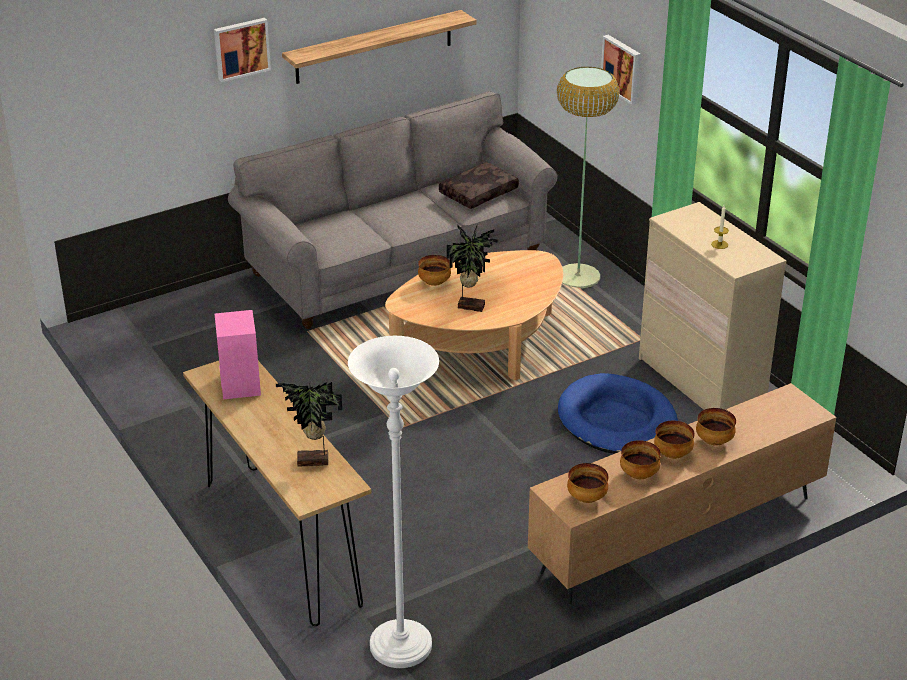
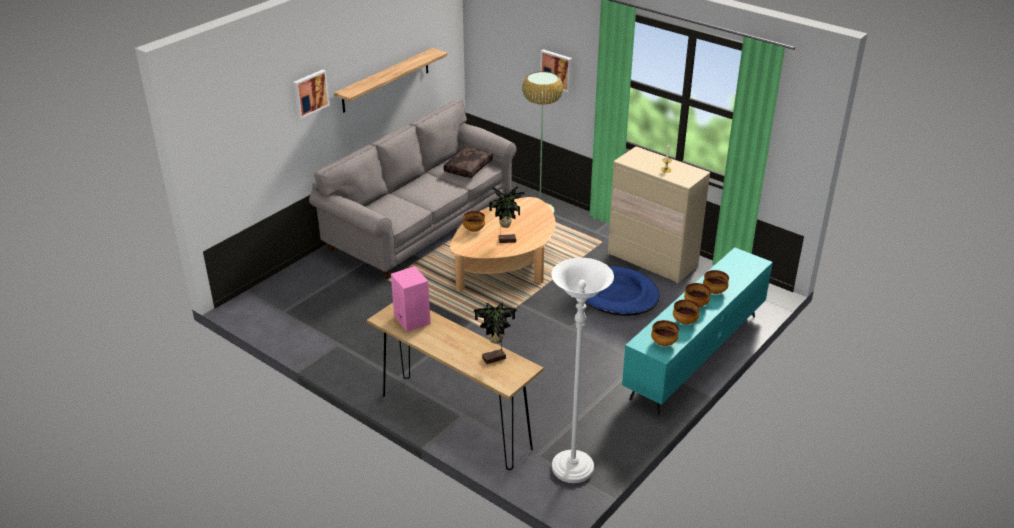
camera: 20 degrees left, 0 degrees up
(678, 533) = (695, 355): brown tv stand -> turquoise tv stand

